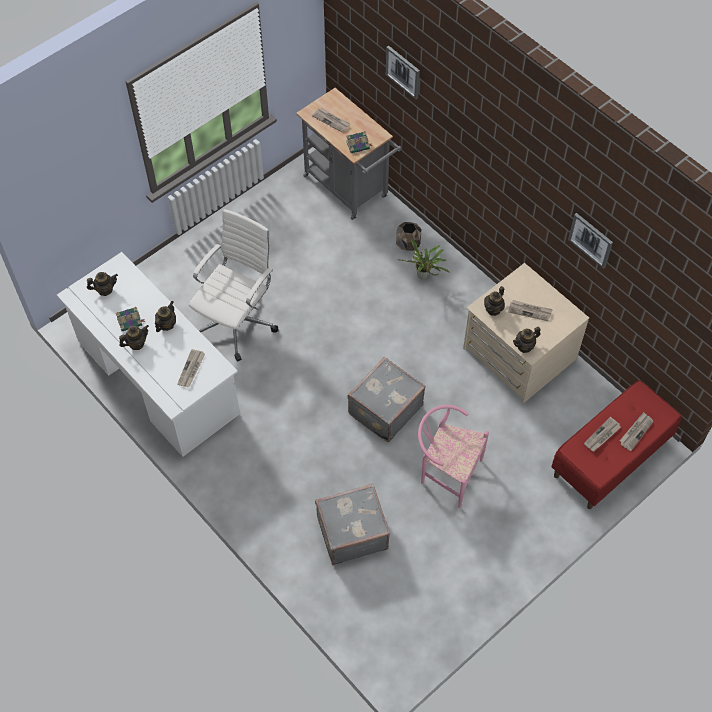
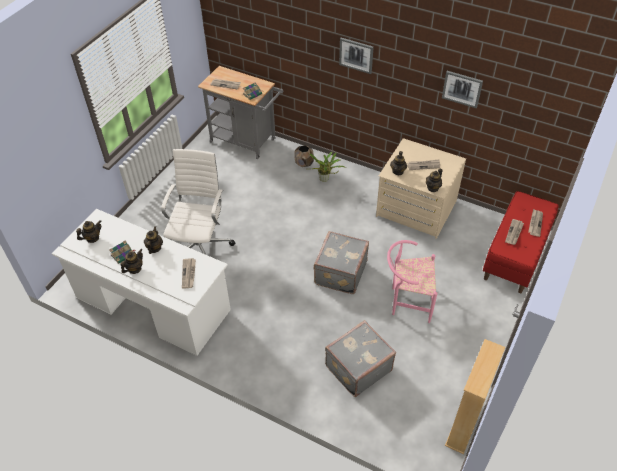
camera: 20 degrees left, 10 degrees down
(403, 72) = (277, 21): picture -> picture (356, 55)
(437, 639) = (464, 425): none -> beige bookcase

